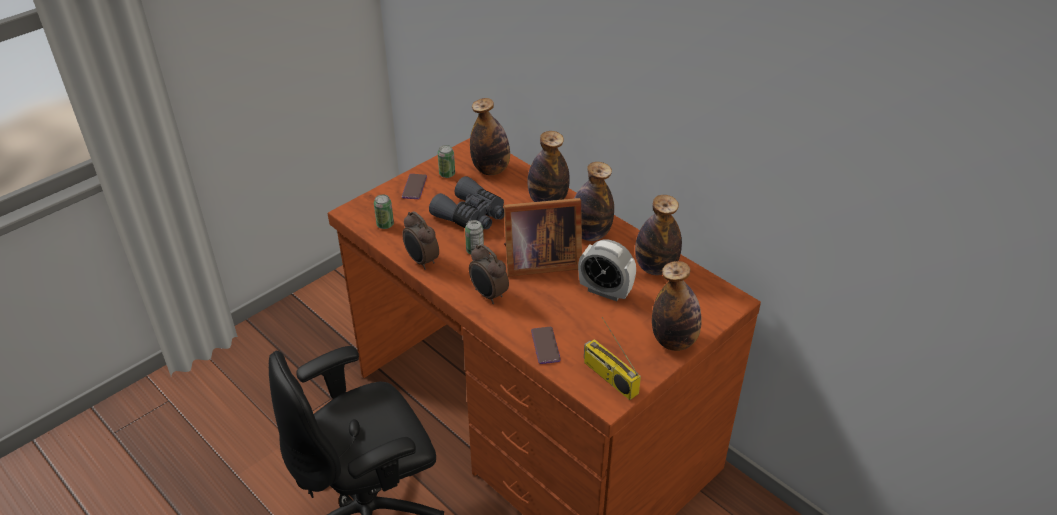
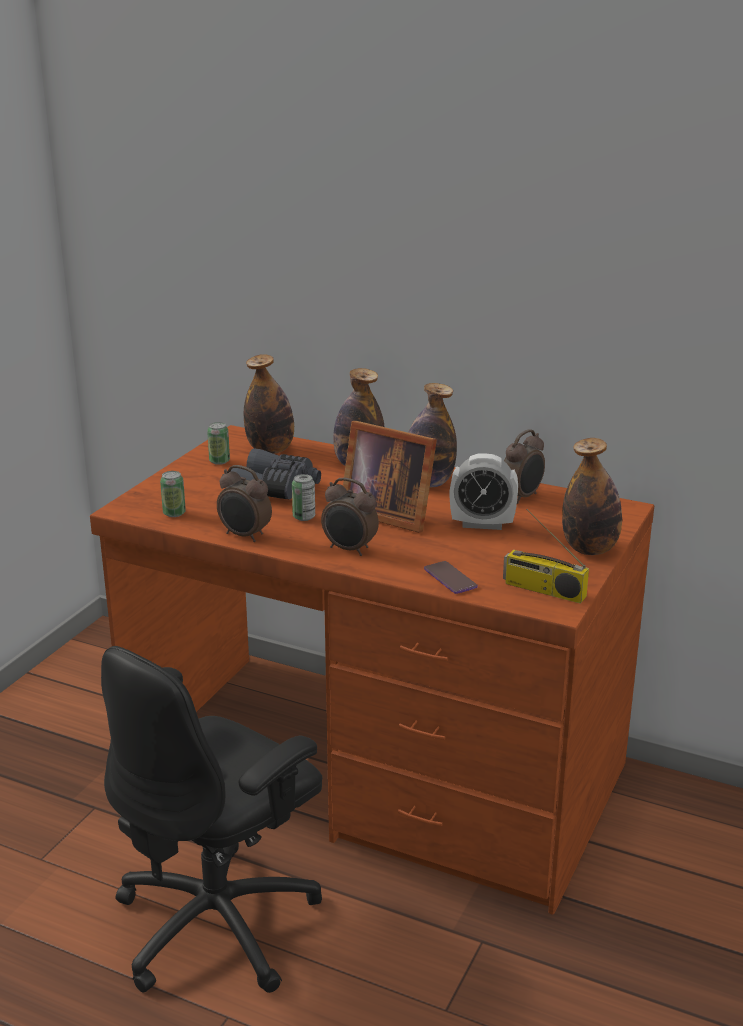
camera: 20 degrees left, 15 degrees down
(414, 187) = (187, 477): phone -> none
(539, 262) = (387, 513): picture frame -> picture frame turned 60 degrees clockwise
(655, 267) = (522, 497): bottle -> alarm clock

